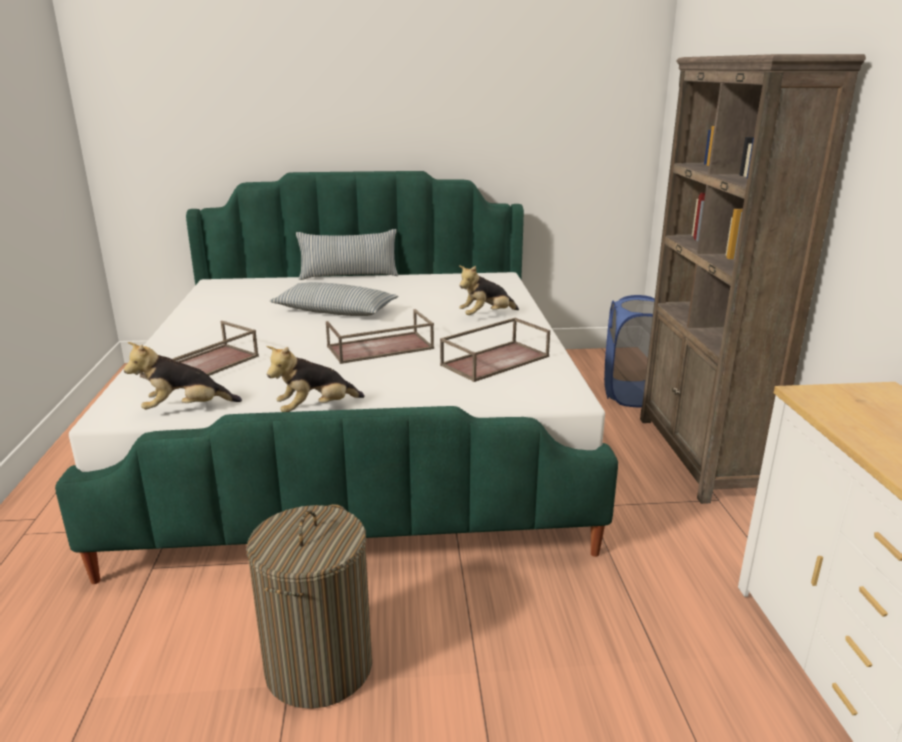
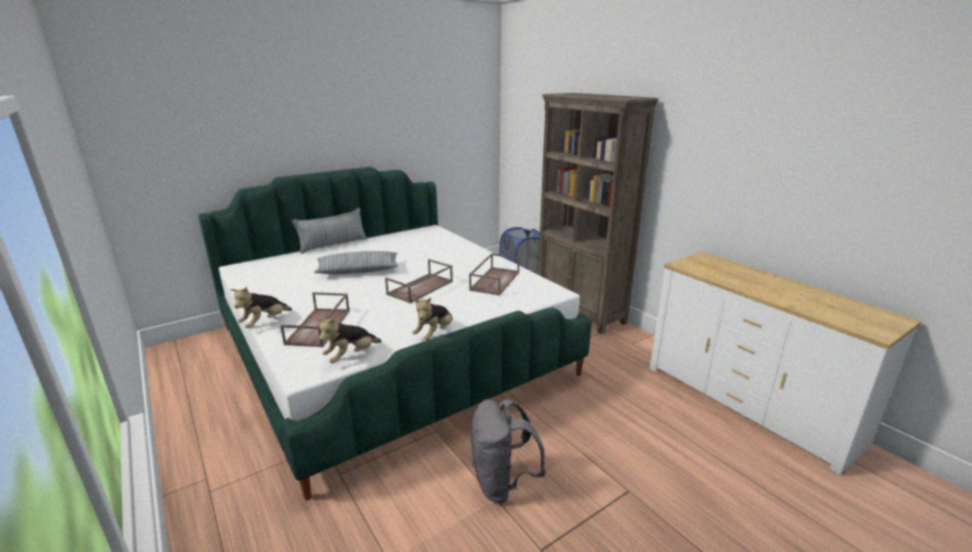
camera: 30 degrees left, 0 degrees up
(319, 667) = (502, 483): laundry basket -> grey backpack
(486, 316) = (456, 255): plush toy -> plush toy (264, 323)

